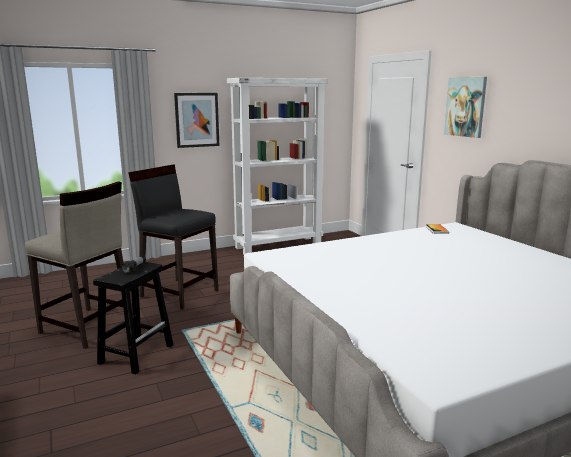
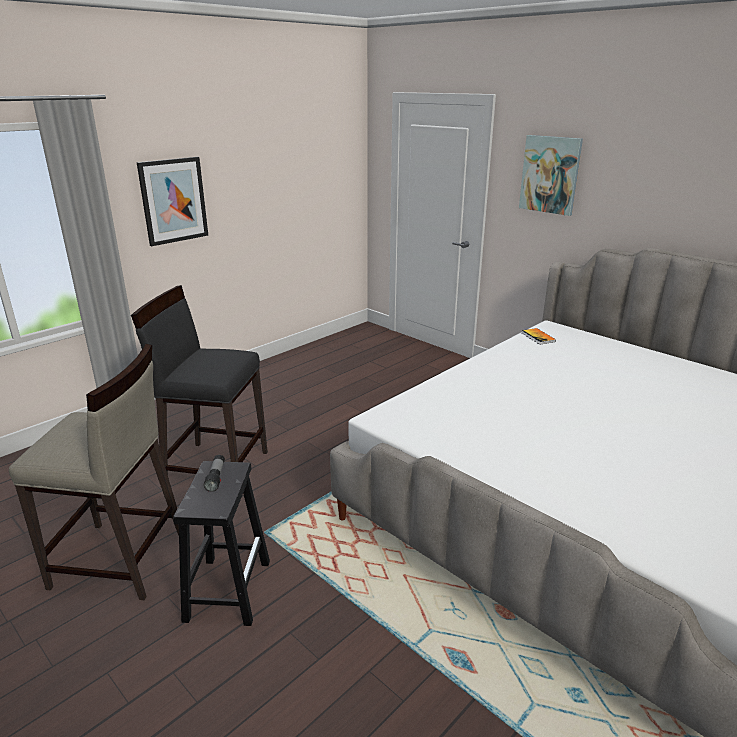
camera: 20 degrees left, 10 degrees up
(279, 245) = (297, 360): white bookcase -> none

